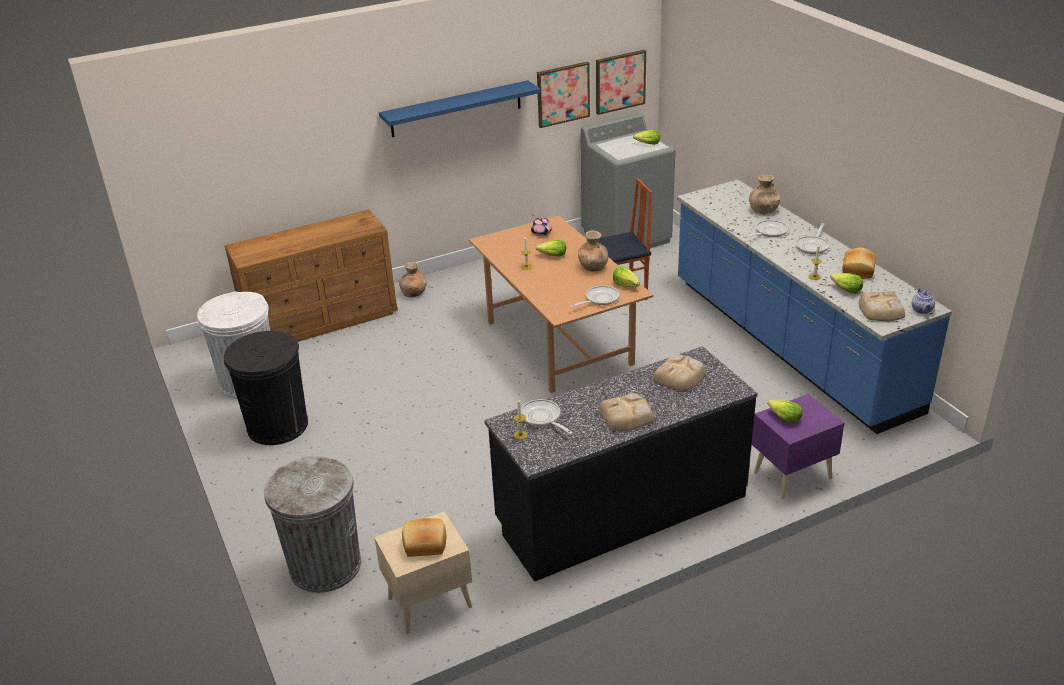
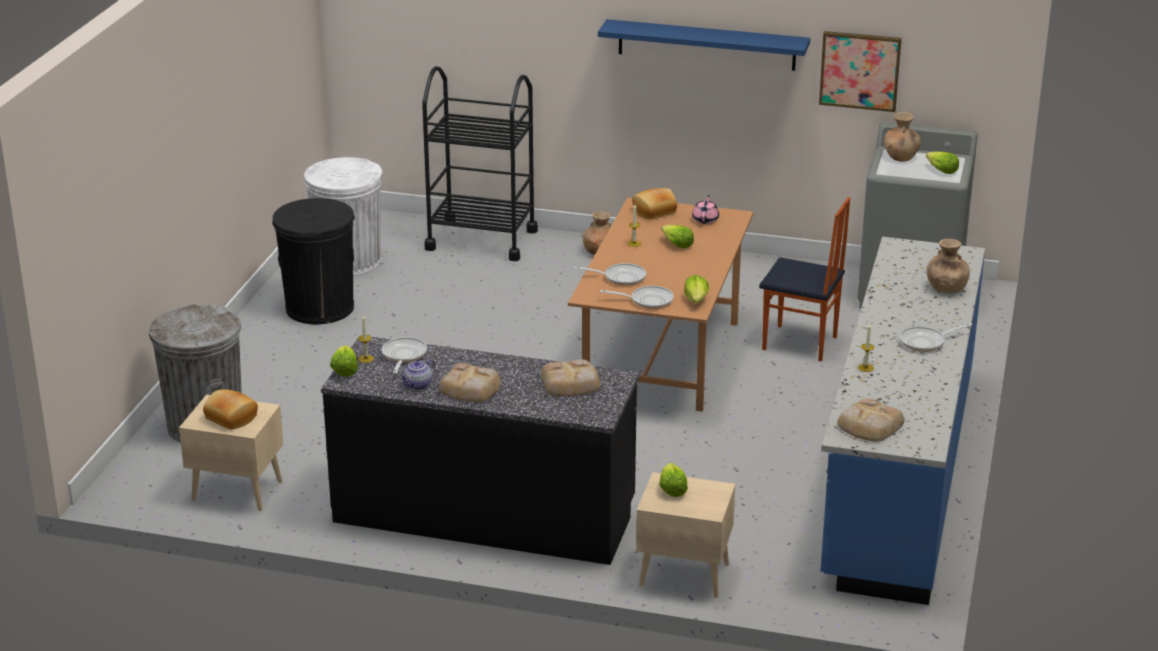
camera: 40 degrees right, 5 degrees down
(322, 321) = (481, 240): brown dresser -> black cart
(593, 267) = (695, 271): brown vase -> brown vase (901, 157)
(620, 81) = (950, 79): picture -> none
(768, 232) = (906, 310): frying pan -> frying pan (621, 277)
(790, 475) = (683, 573): purple nightstand -> beige nightstand
(845, 290) = (872, 393): lettuce -> lettuce (344, 370)
(859, 270) = (926, 384): bread -> bread (655, 212)
(922, 310) = (913, 446): teapot -> teapot (418, 385)

